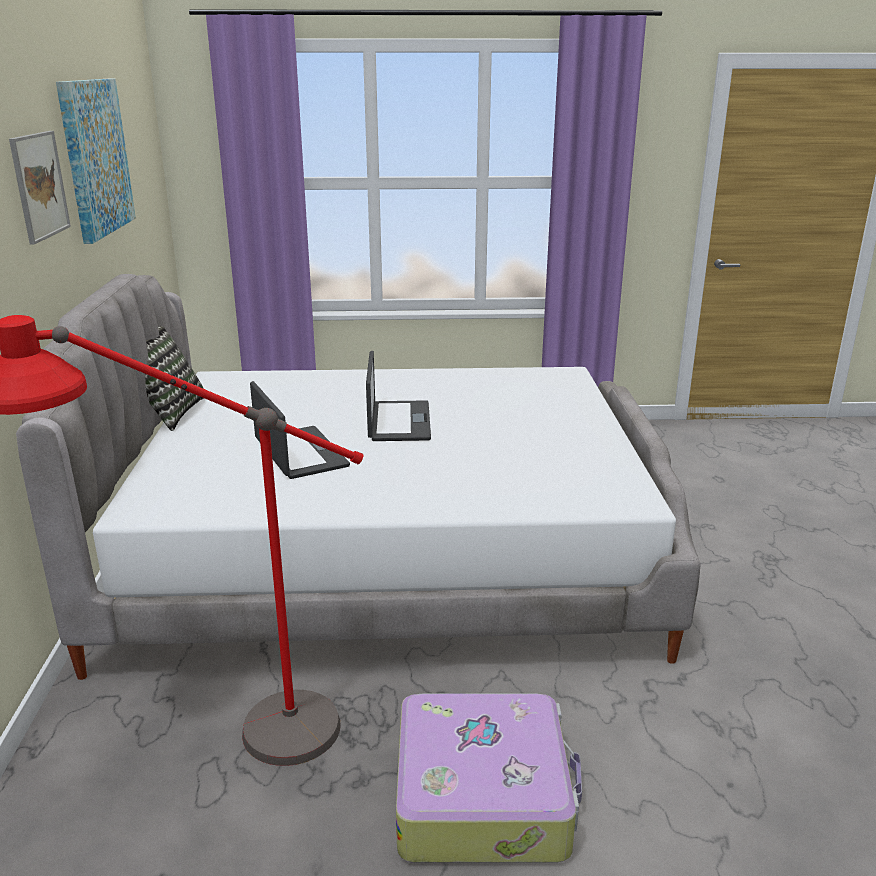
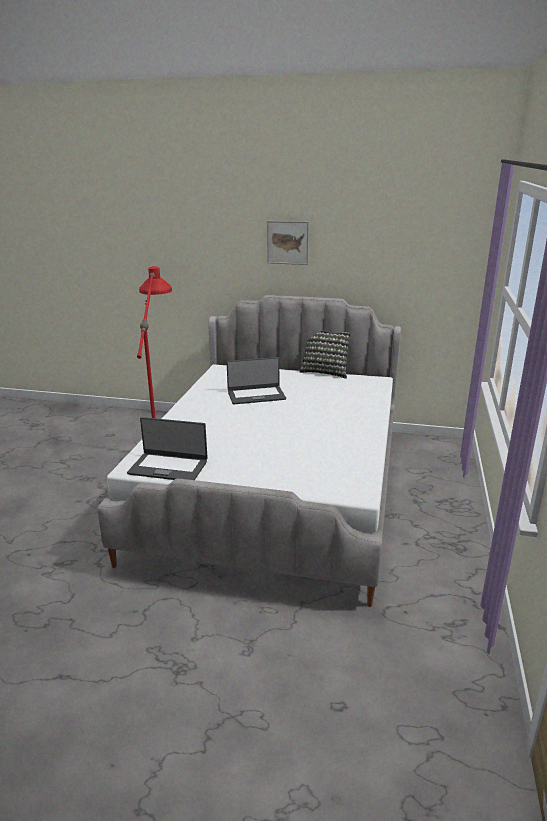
camera: 105 degrees right, 0 degrees up
(95, 157) = (362, 240): picture -> none
(398, 421) = (285, 420): laptop -> laptop (168, 467)
(483, 794) = (88, 491): suitcase -> none

